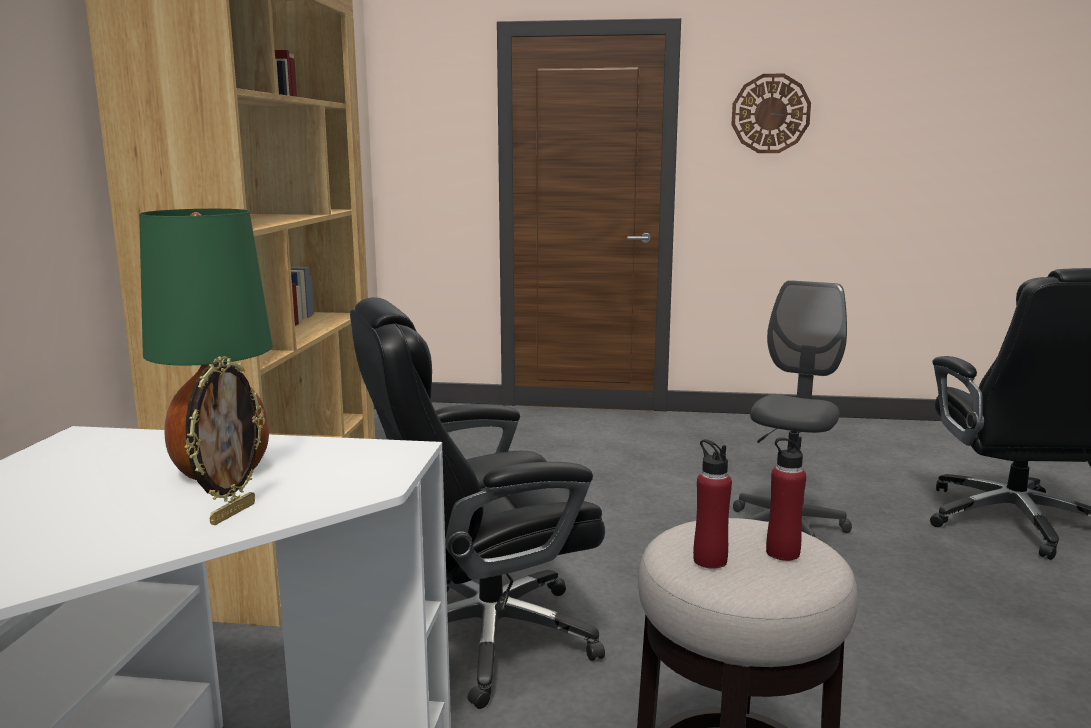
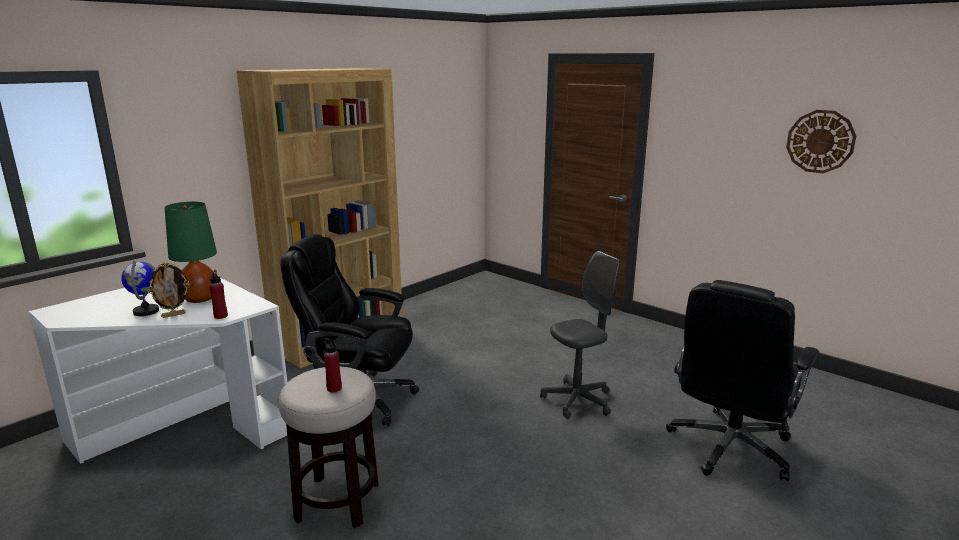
camera: 35 degrees right, 5 degrees up
(128, 526) = (146, 311): none -> globe
(710, 560) = (306, 381): red bottle -> red bottle (221, 316)
(770, 113) = (708, 122): wall clock -> wall clock (820, 141)

